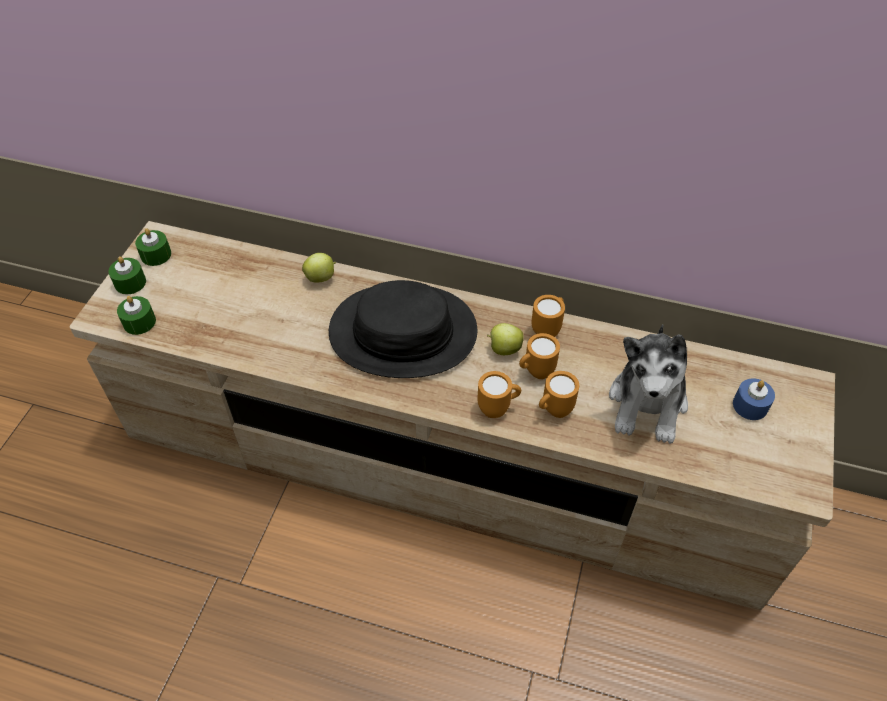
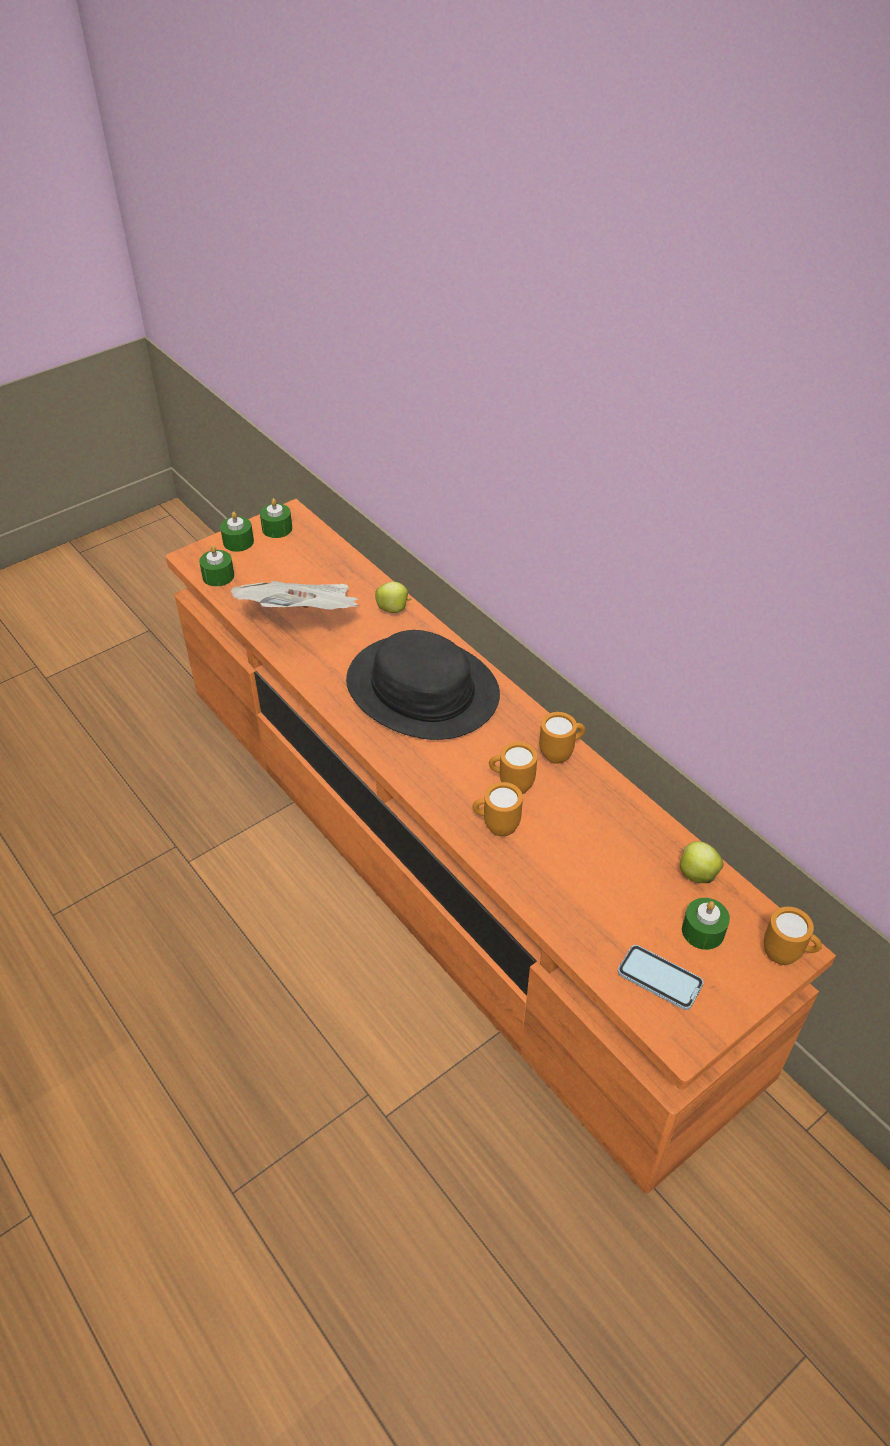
camera: 35 degrees right, 5 degrees down
(253, 323) = (304, 620): none -> newspaper
(443, 460) = (445, 861): beige tv stand -> orange tv stand
(498, 408) = (446, 796): orange mug -> orange mug (786, 955)
(504, 349) = (501, 749): apple -> apple (696, 873)
(648, 403) = (595, 870): plush toy -> none
(750, 405) = (703, 931): blue candle -> green candle
(755, 456) = (659, 978): none -> phone

